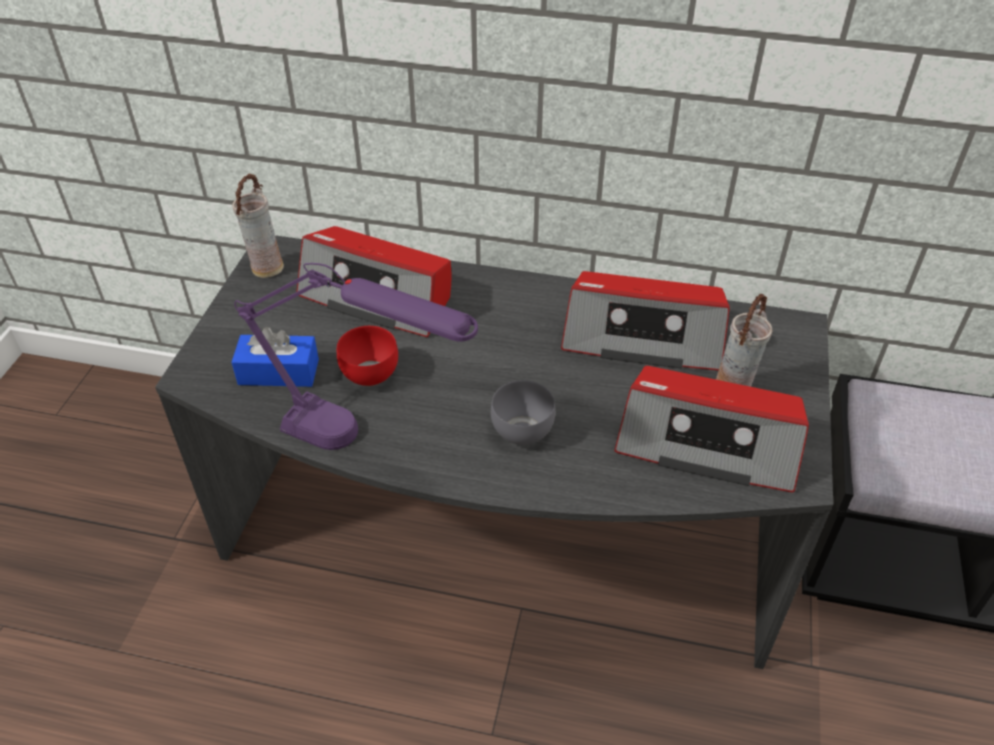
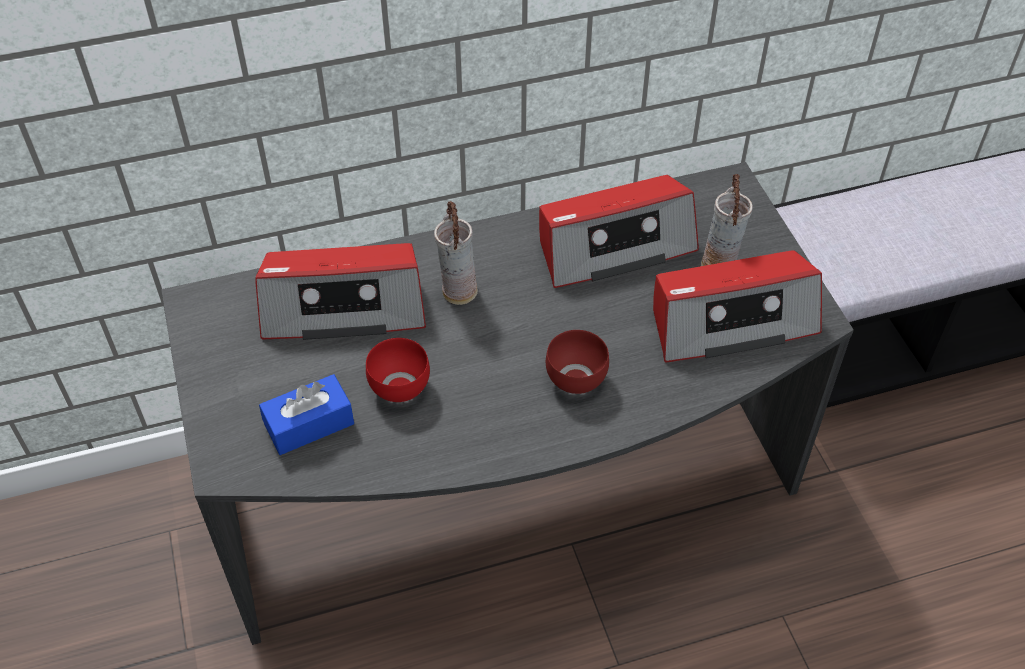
camera: 30 degrees left, 5 degrees up
(266, 268) = (204, 324): vase -> vase (458, 292)
(365, 444) = (448, 454): purple table lamp -> none
(524, 430) = (577, 377): grey bowl -> red bowl

